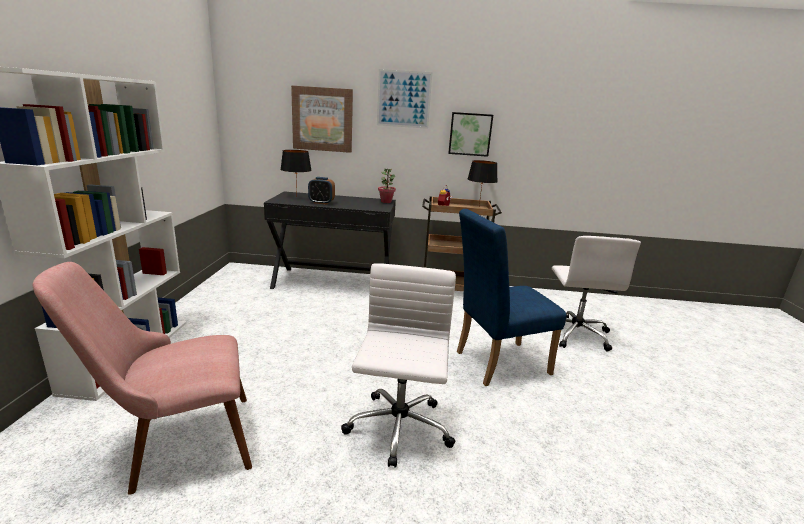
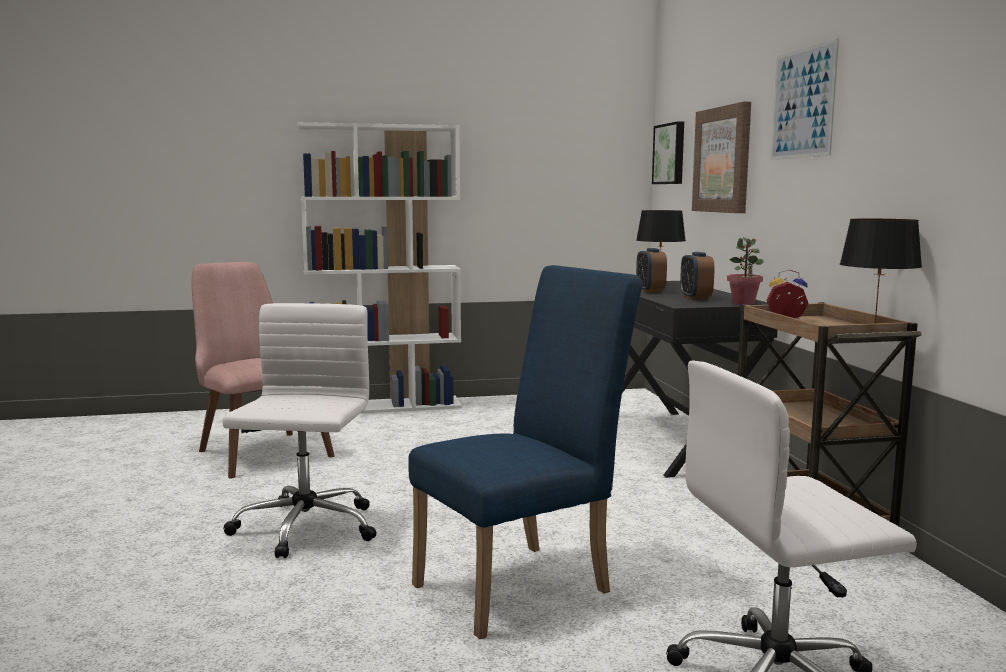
camera: 75 degrees right, 10 degrees down
(358, 203) = (695, 297): none -> alarm clock
(398, 429) = (304, 529): white office chair -> white office chair turned 75 degrees counterclockwise
(470, 134) = (891, 158): picture -> picture (670, 154)
(495, 363) = (524, 584): blue chair -> blue chair turned 90 degrees clockwise

